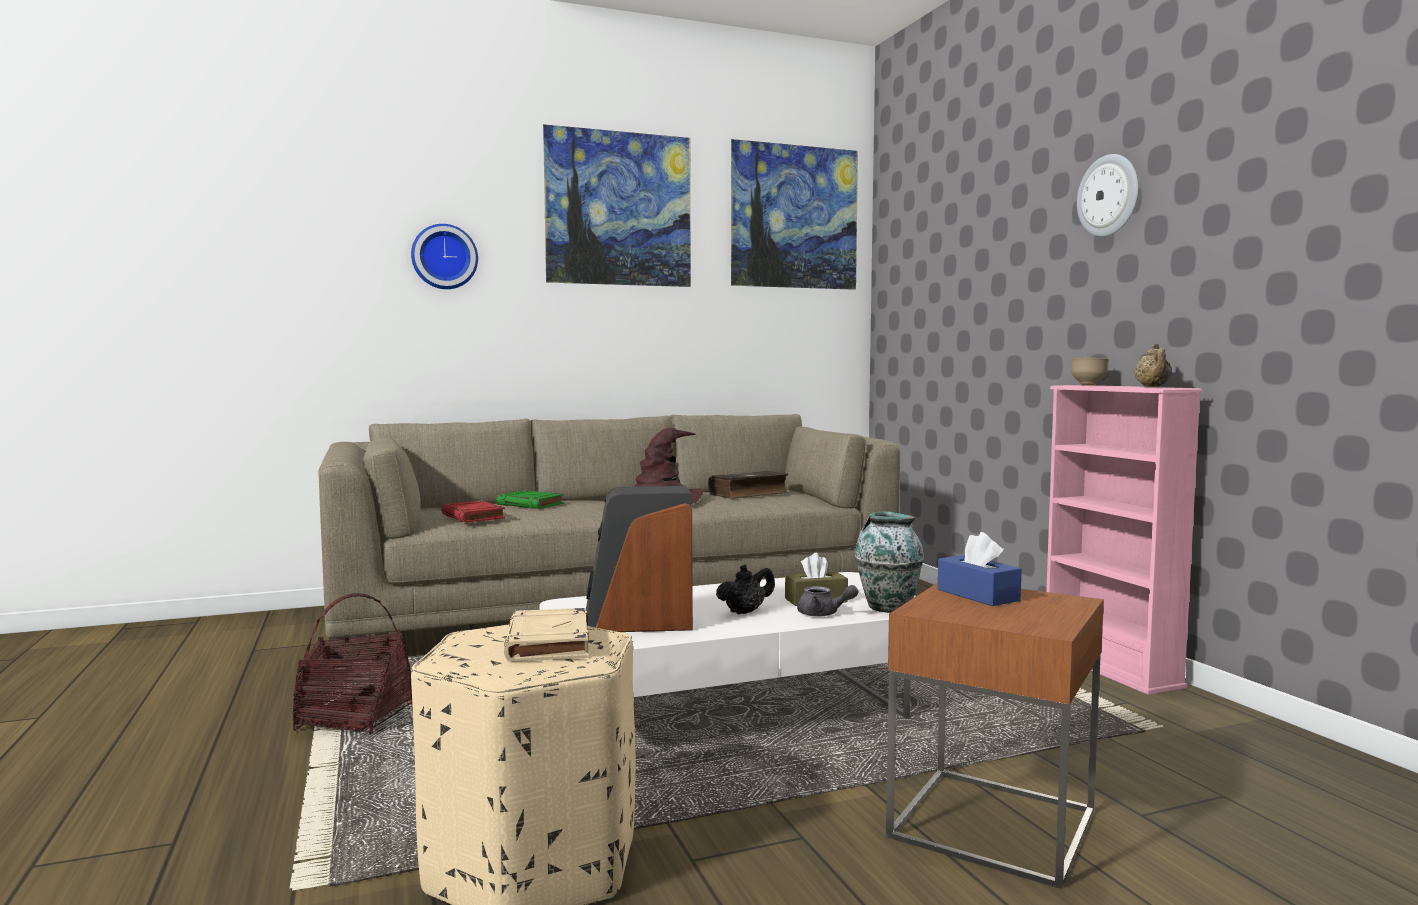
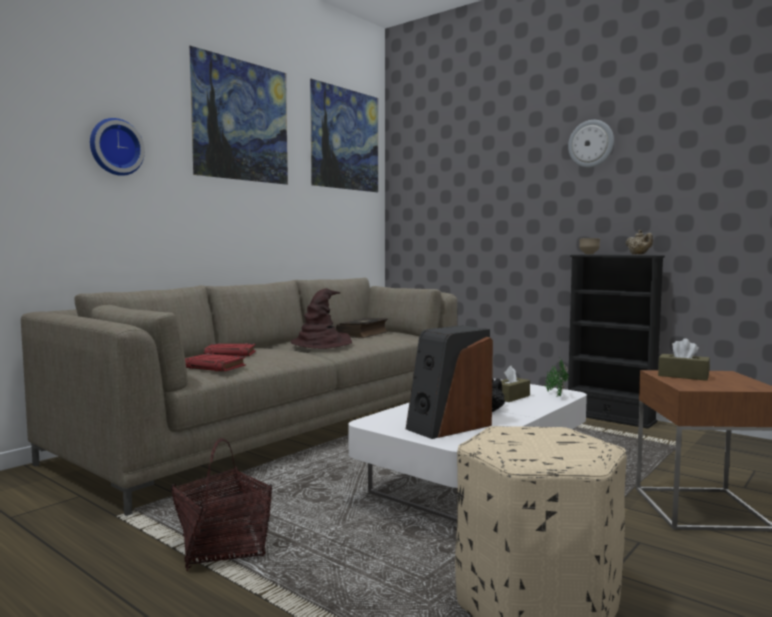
camera: 30 degrees left, 0 degrees up
(531, 504) = (231, 354): green book -> red book
(549, 644) = (551, 440): beige book -> none
(823, 614) = (535, 404): grey teapot -> none
(887, 607) = (556, 395): vase -> potted plant
(977, 595) = (683, 376): blue tissue box -> brown tissue box
(1109, 667) = (610, 418): pink bookcase -> black bookcase

